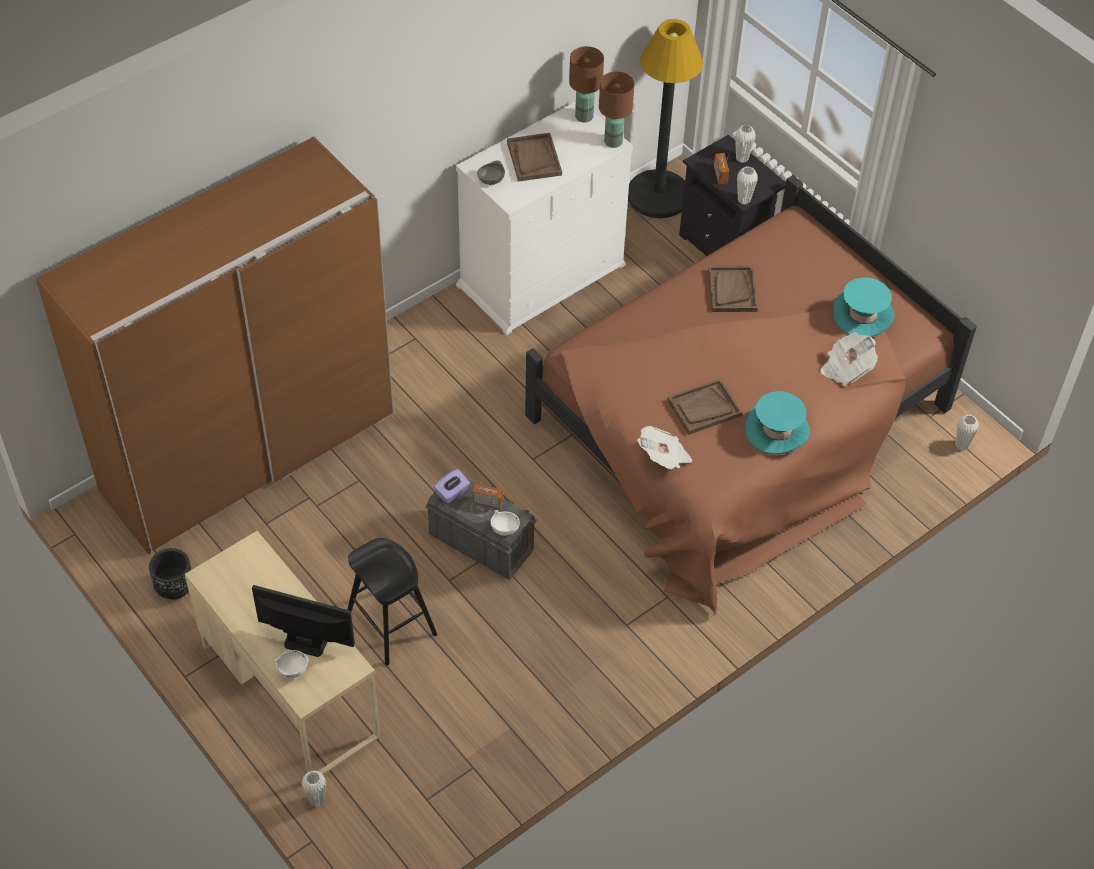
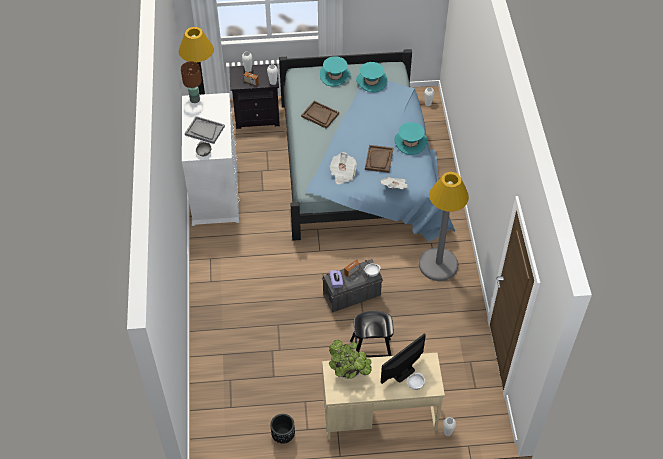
camera: 55 degrees left, 0 degrees up
(249, 451) = (223, 362): brown wardrobe -> none
(259, 575) = (350, 373): none -> potted plant
(534, 158) = (204, 131): brown tray -> grey tray
(613, 141) = (220, 98): brown table lamp -> none
(631, 628) = (438, 265): none -> grey floor lamp
(739, 425) = (360, 168): brown bed -> blue bed
(833, 266) = (335, 76): none -> turquoise hat
(846, 368) = (395, 102): newspaper -> newspaper (342, 174)

